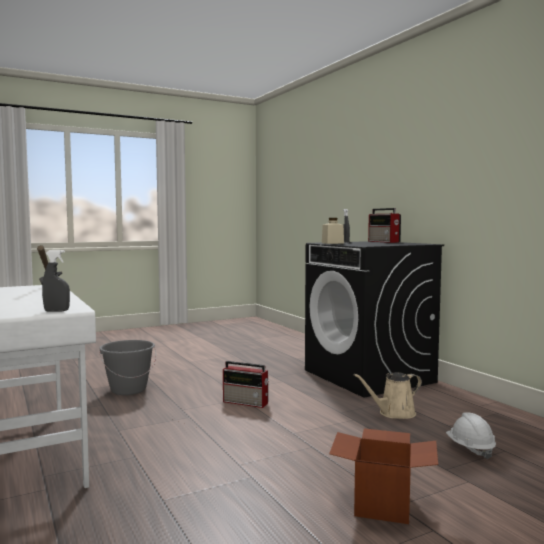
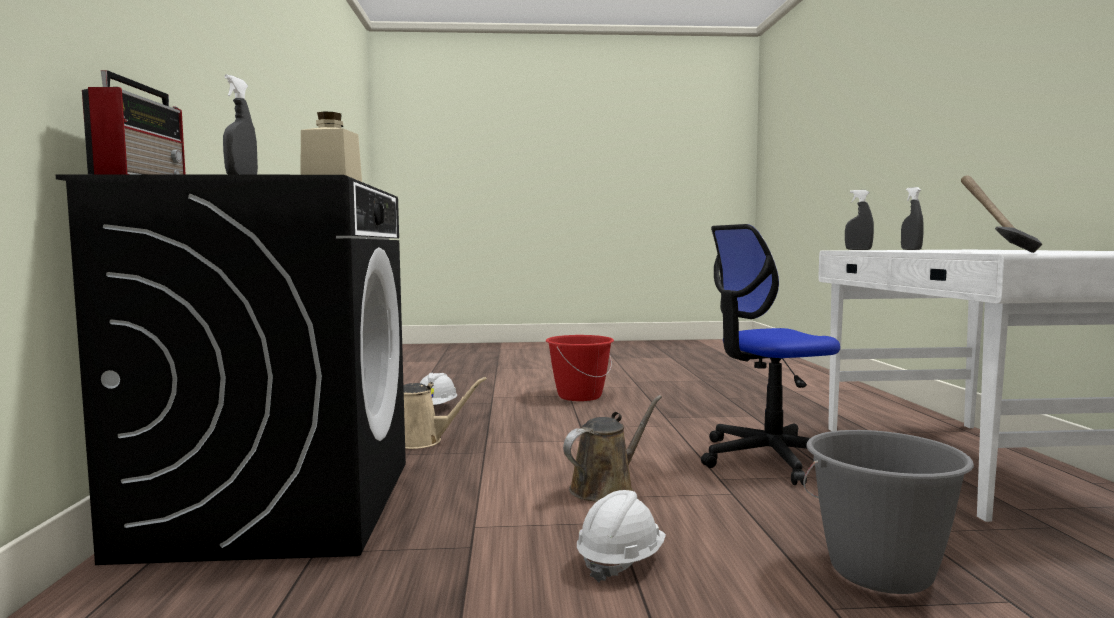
camera: 155 degrees left, 0 degrees up
(12, 309) = (911, 249): none -> grey spray bottle
(157, 437) = (769, 459): none -> office chair
(220, 380) = (620, 562): none -> white hard hat
(246, 402) = (606, 488): radio -> brown watering can
(383, 505) = (579, 396): cardboard box -> red bucket

